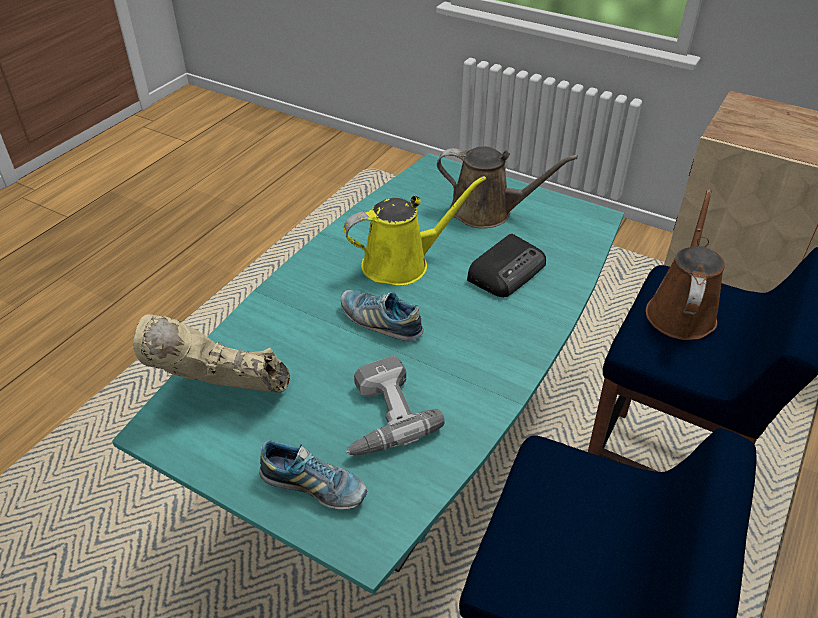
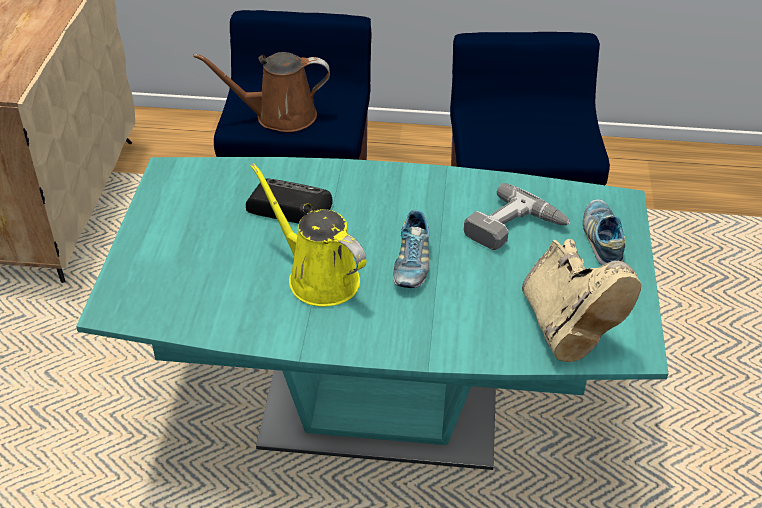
camera: 115 degrees left, 0 degrees up
(487, 211) = (193, 243): brown watering can -> none

